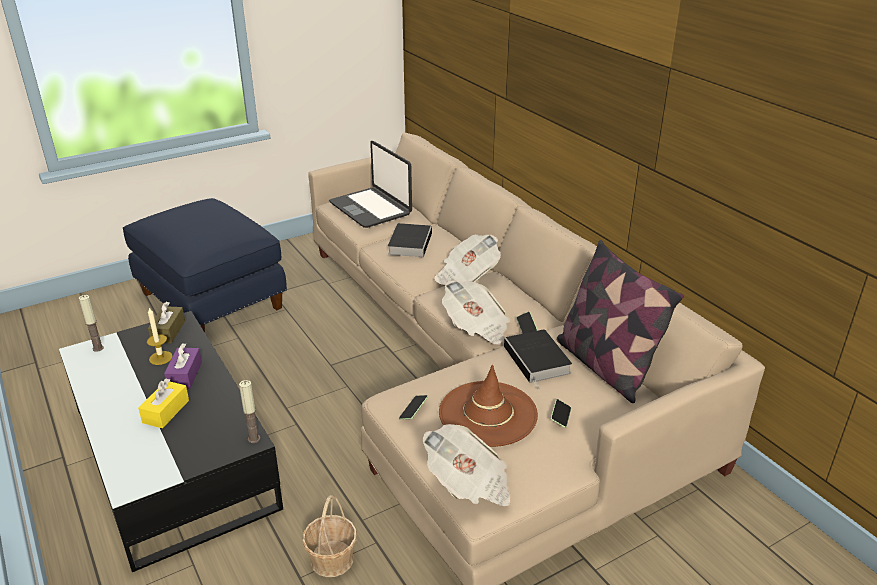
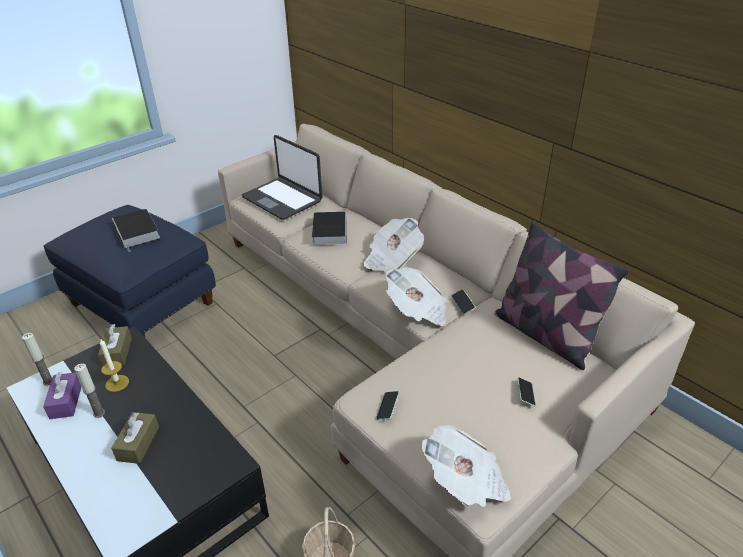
camera: 10 degrees left, 5 degrees up
(166, 411) = (138, 443): yellow tissue box -> brown tissue box
(185, 375) = (147, 399): purple tissue box -> purple tissue box (66, 401)
(254, 439) = (237, 461): candle -> candle (99, 413)
(487, 414) = (459, 401): brown hat -> none
(538, 361) = (486, 338): book -> book (137, 232)

